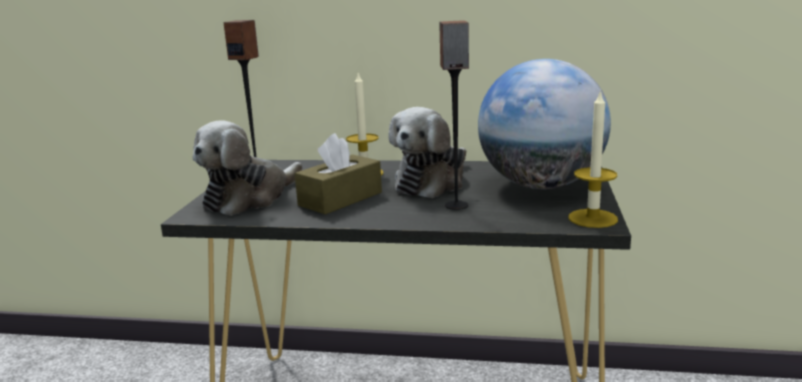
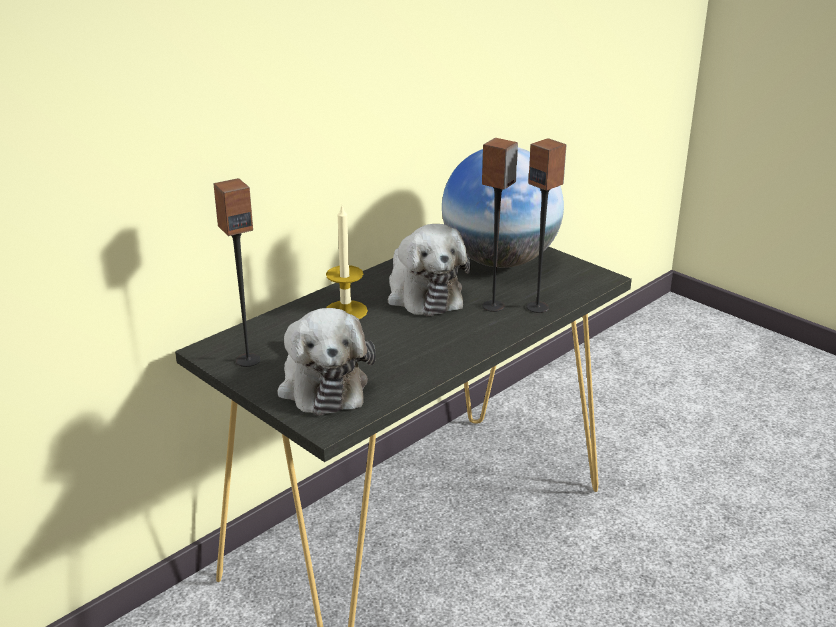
camera: 55 degrees left, 10 degrees up
(340, 199) = (399, 344): brown tissue box -> none
(486, 219) = (537, 307): none -> speaker
(592, 218) = (589, 275): candle -> none

